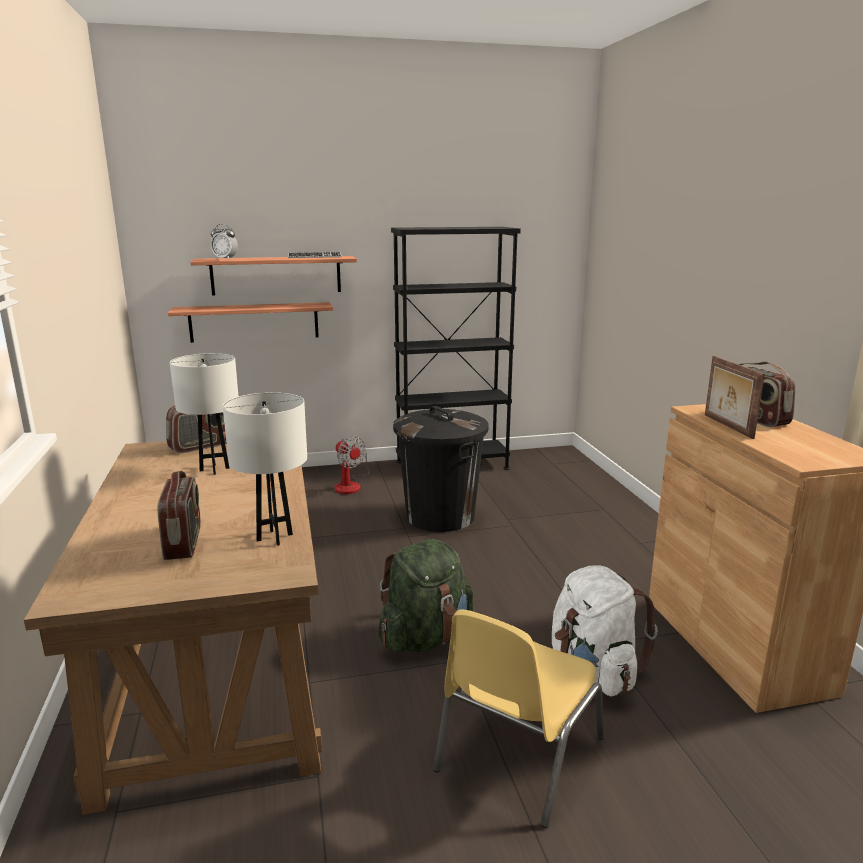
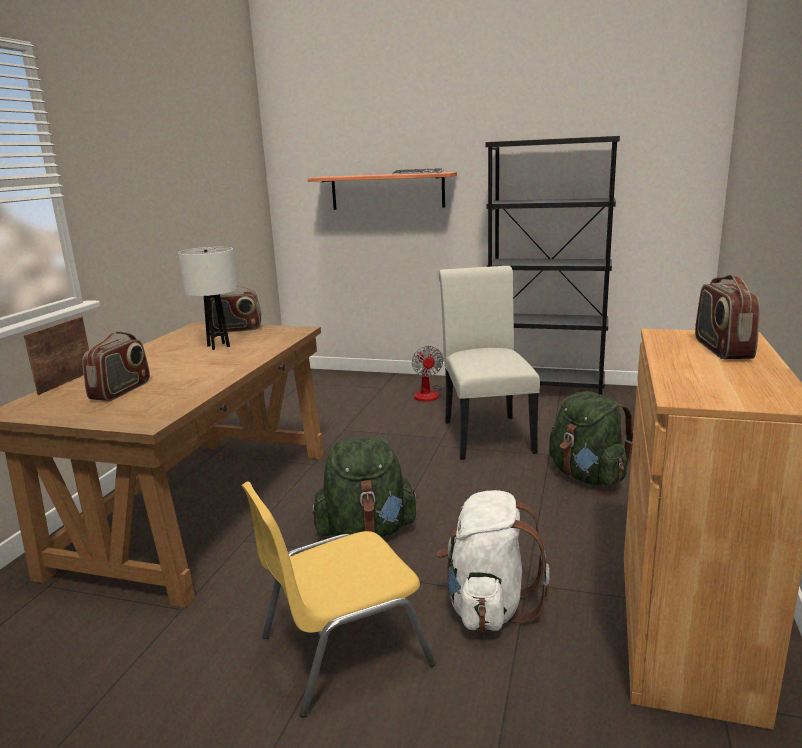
camera: 30 degrees right, 0 degrees up
(225, 259) = (338, 176): alarm clock -> none
(254, 322) = (368, 234): shelf -> none
(274, 537) = (179, 398): white table lamp -> none
(440, 516) = (486, 434): black trash can -> white chair
(559, 538) = (587, 476): none -> green backpack
(726, 426) = (665, 352): picture frame -> picture frame (65, 382)

